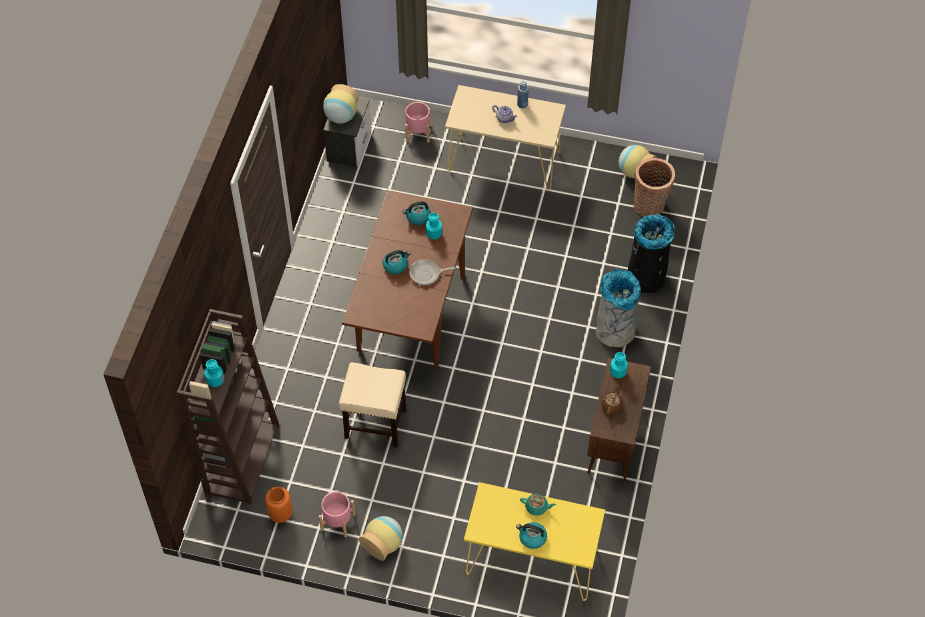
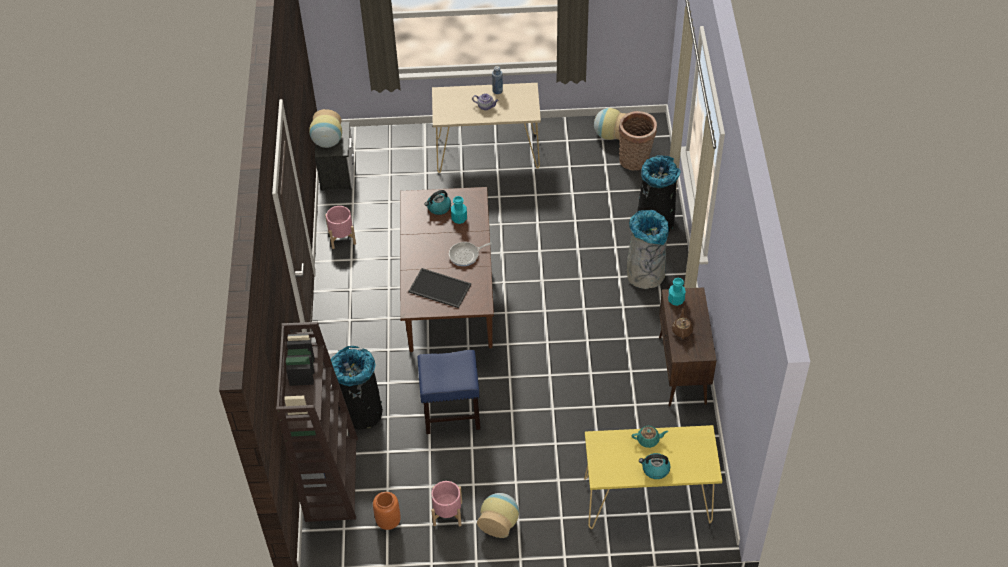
camera: 15 degrees left, 5 degrees down
(215, 380) = (305, 393): turquoise bottle -> none
(290, 399) = (360, 411): none -> black trash can
(374, 424) = (450, 413): beige stool -> blue stool
(389, 302) = (439, 289): none -> tray
(395, 265) = (433, 255): kettle -> none
(418, 133) = (398, 146): pink planter -> pink planter (342, 237)

